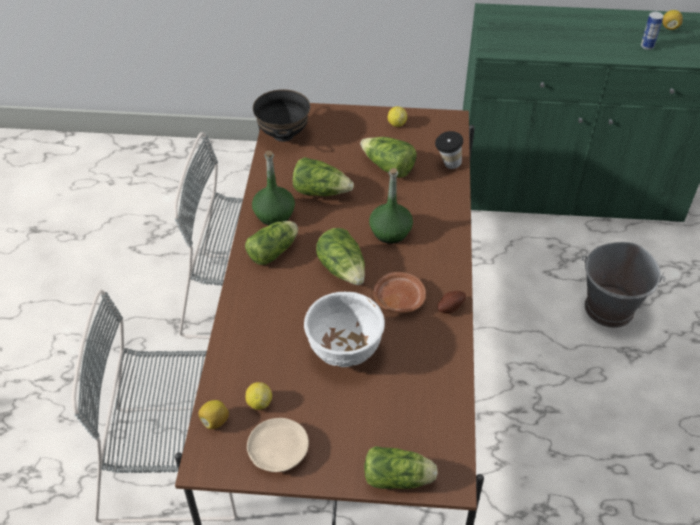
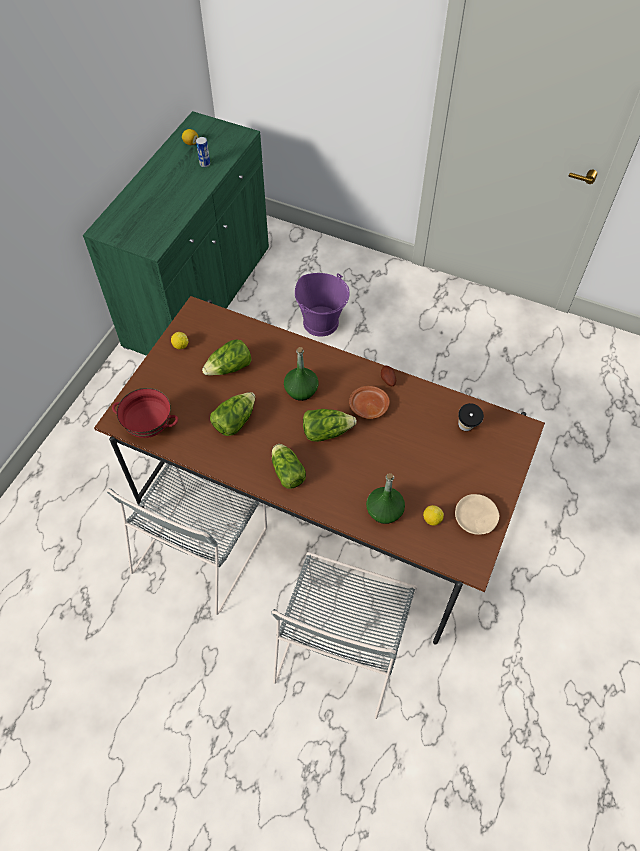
camera: 70 degrees left, 10 degrees up
(215, 421) = (439, 552): lemon -> none
(274, 215) = (246, 460): green bottle -> green bottle (384, 510)
(282, 135) = (149, 428): black bowl -> red bowl
(343, 350) = (403, 454): white bowl -> none
(400, 478) = (515, 455): lettuce -> none
(447, 165) = (246, 331): cup -> cup (466, 429)
(609, 309) = (321, 322): grey bucket -> purple bucket

